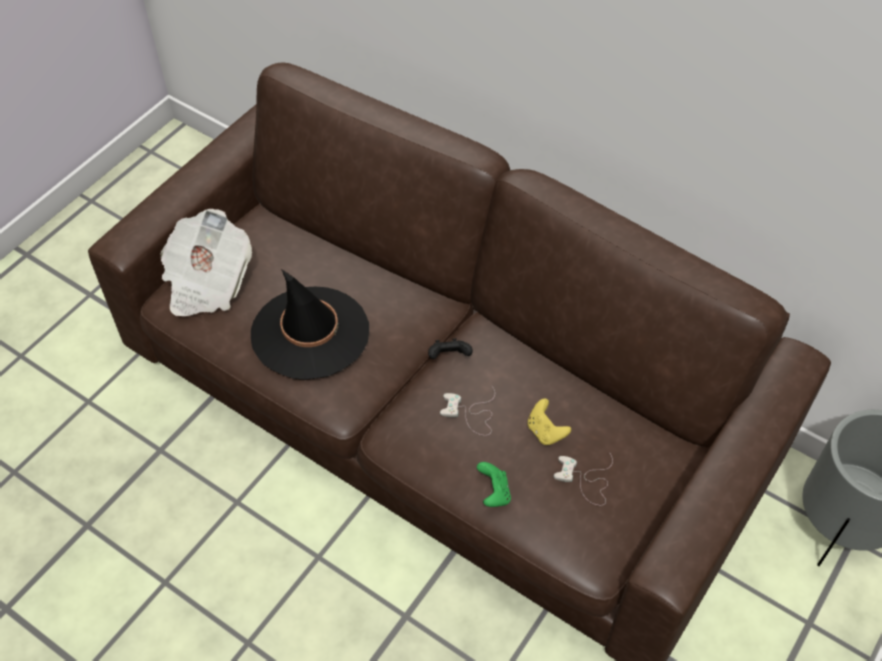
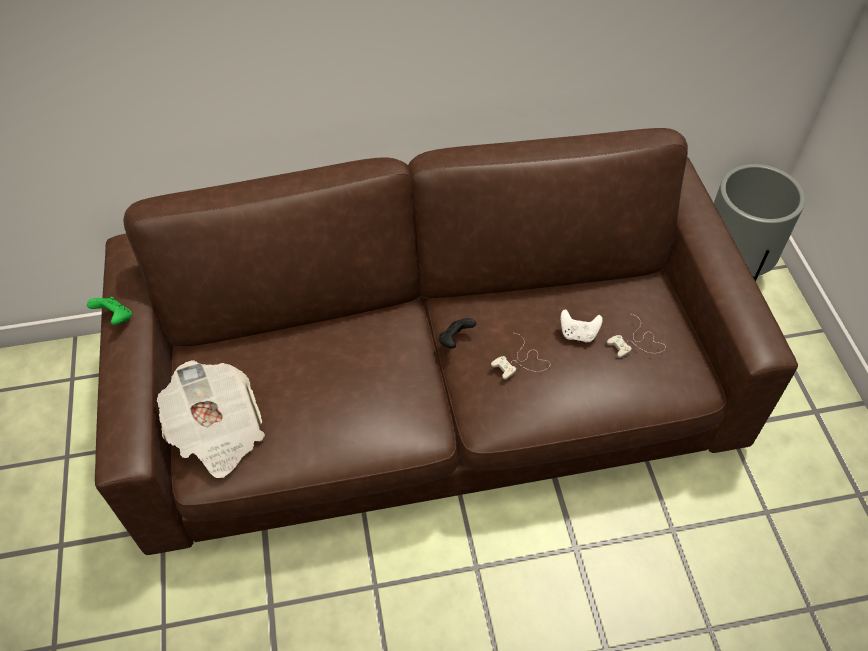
camera: 45 degrees left, 0 degrees up
(310, 333) = (346, 401): black hat -> none
(494, 493) = (597, 399): green game controller -> green game controller (115, 318)
(545, 431) = (578, 334): yellow game controller -> white game controller

